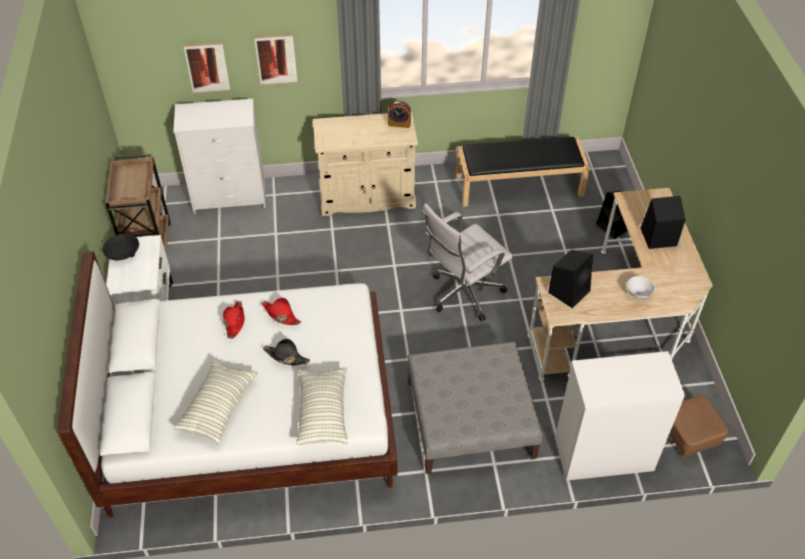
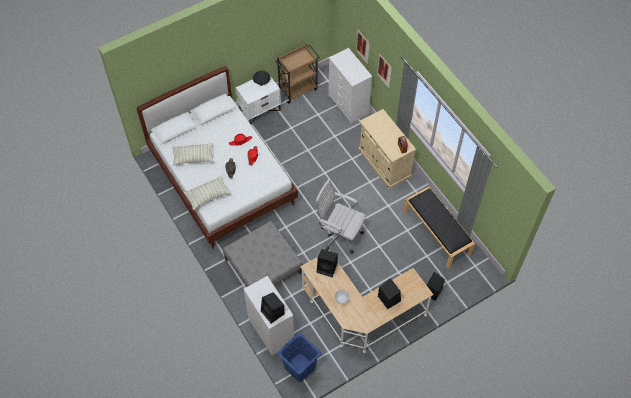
camera: 65 degrees right, 10 degrees up
(654, 378) = (273, 313): none -> black speaker
(689, 437) = (300, 367): brown ottoman -> blue laundry basket

